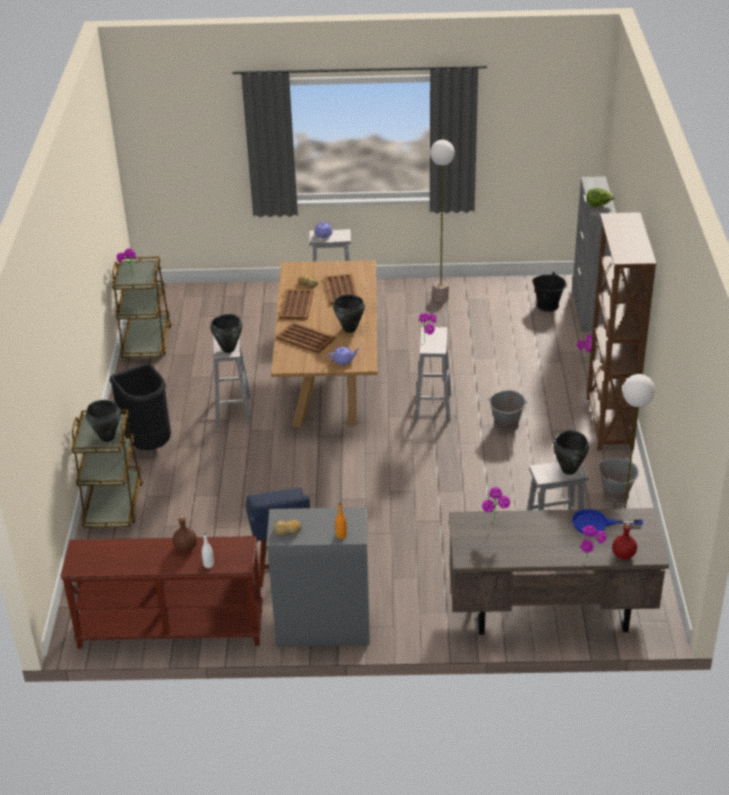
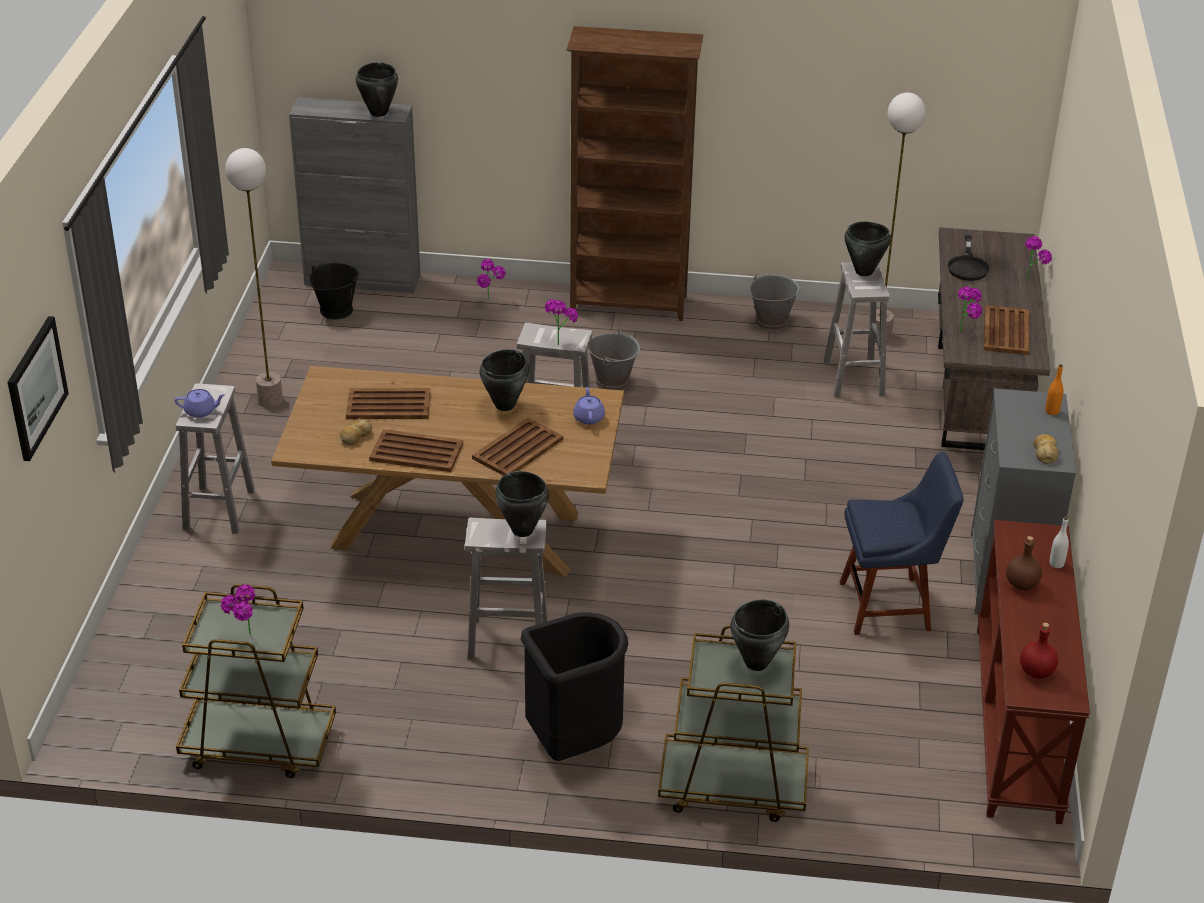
camera: 85 degrees left, 0 degrees up
(195, 131) = (36, 387): none -> picture
(501, 544) = (1006, 331): none -> brown tray
(596, 524) = (968, 266): blue frying pan -> black frying pan
(598, 205) = (378, 113): lettuce -> black cooking pot
(624, 555) = (1021, 257): red bottle -> red bottle (1036, 671)

